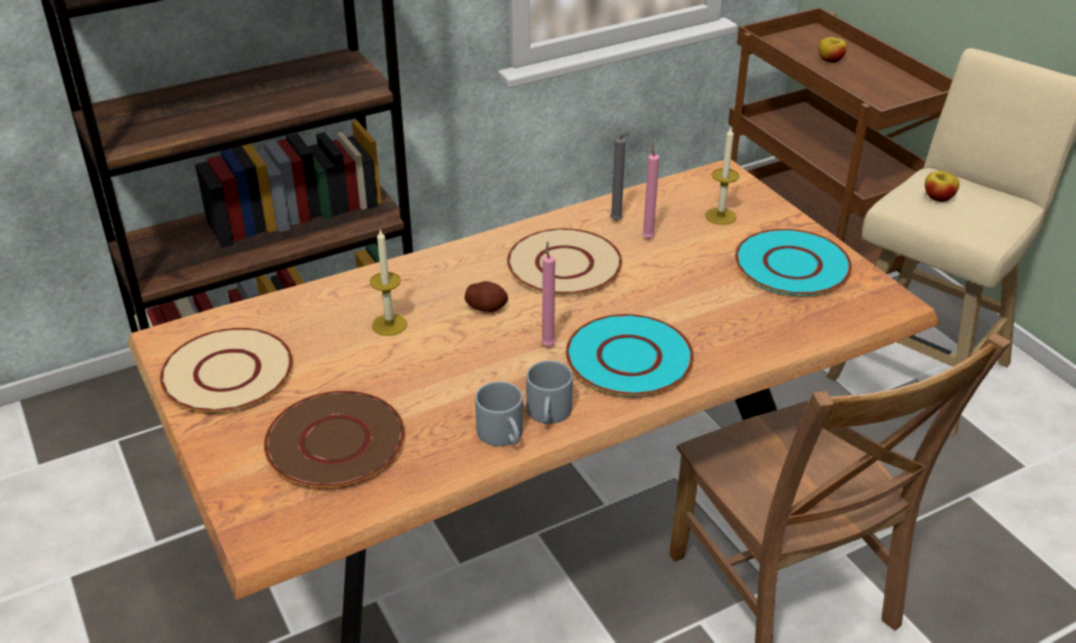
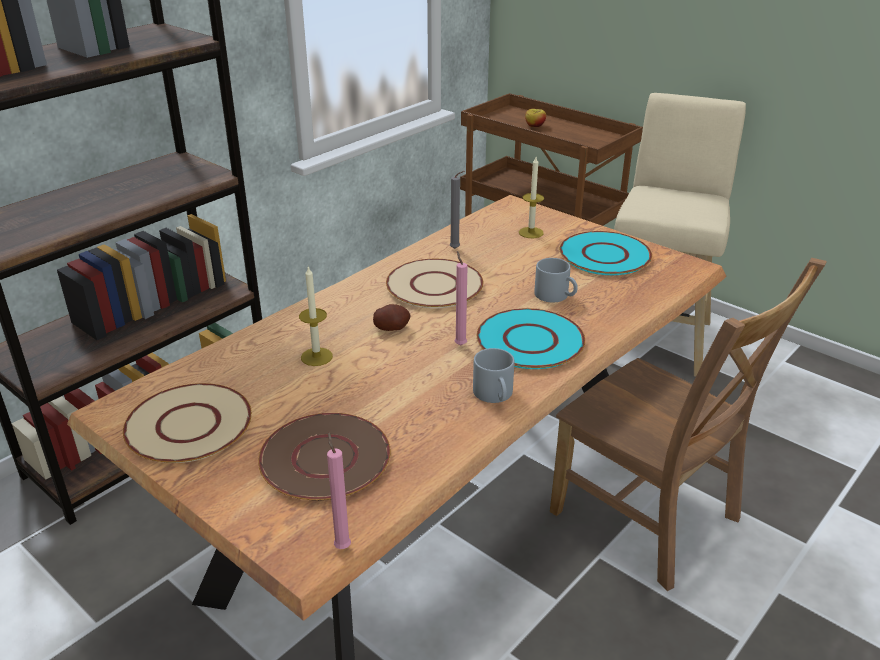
camera: 20 degrees left, 5 degrees down
(504, 435) = (469, 419): grey mug -> grey mug (556, 296)
(648, 237) = (486, 255): pink candle -> pink candle (342, 545)
(938, 198) = (661, 201): apple -> none

